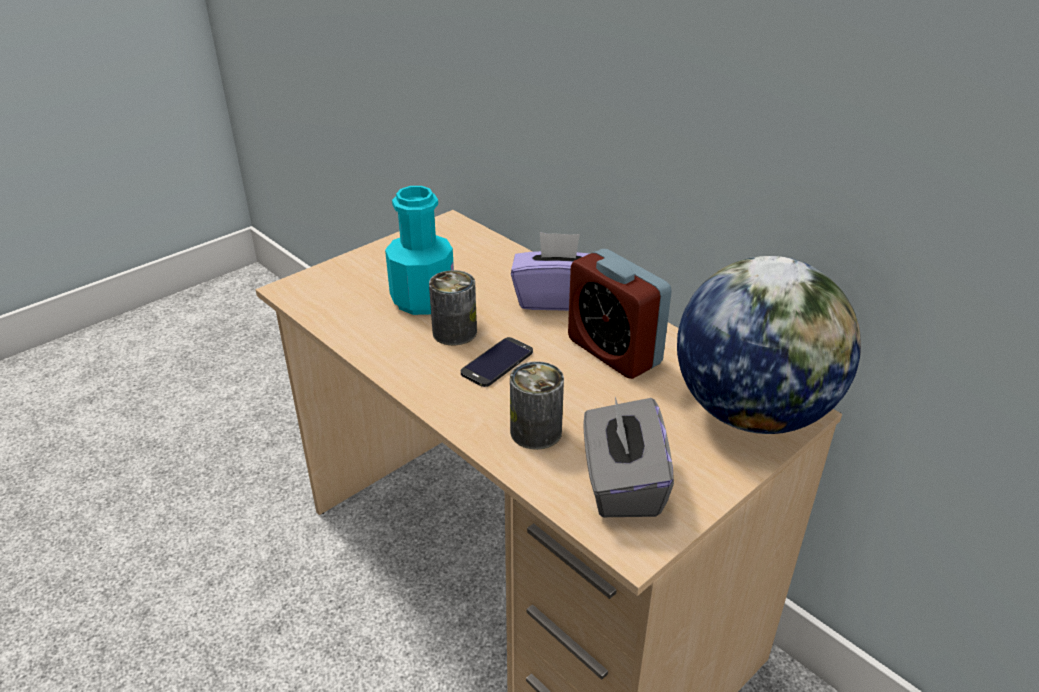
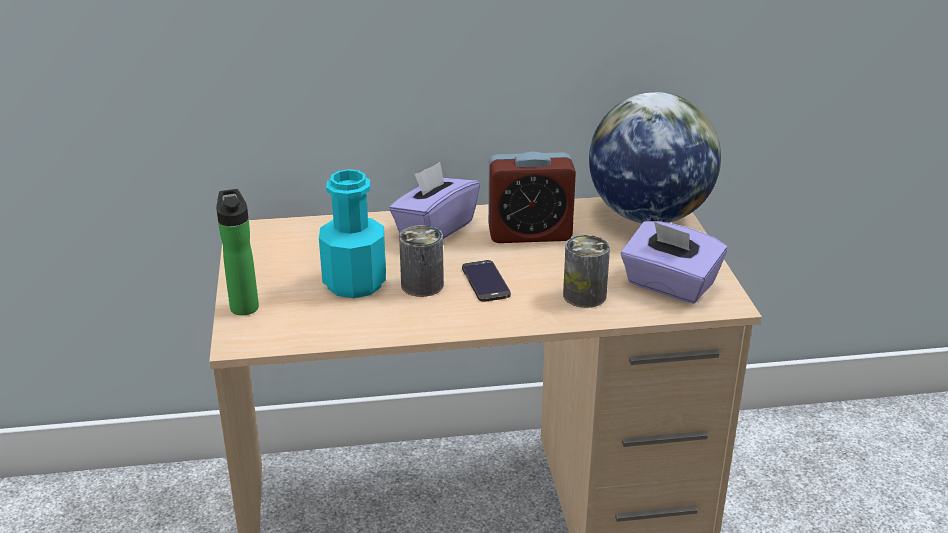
camera: 55 degrees left, 5 degrees down
(341, 268) = (244, 305): none -> bottle
(621, 484) = (669, 285): grey tissue box -> purple tissue box

